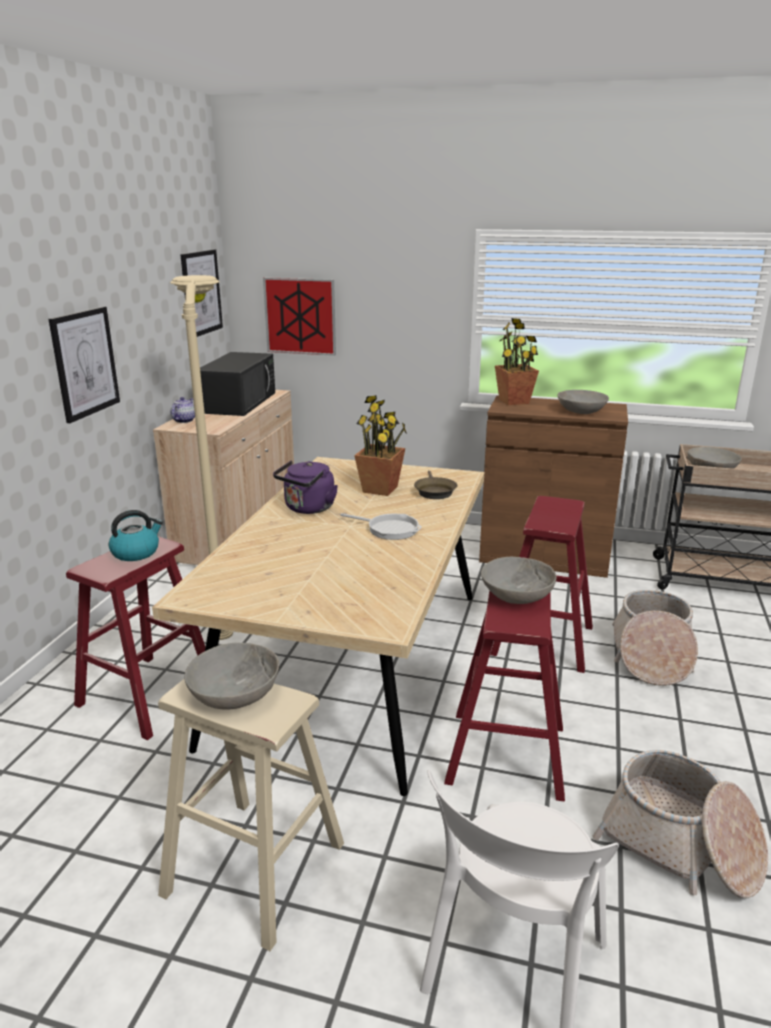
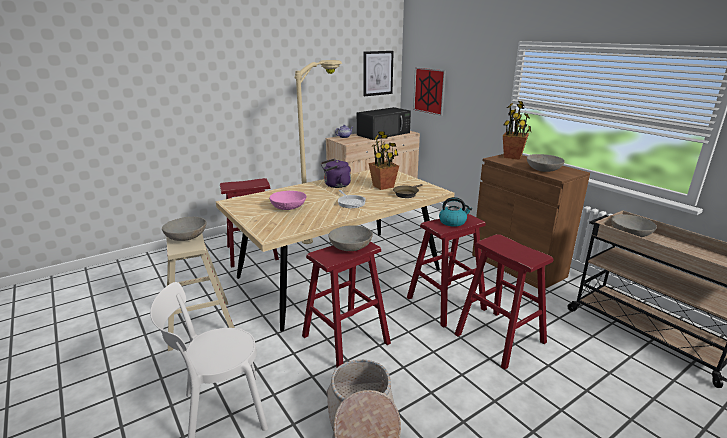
camera: 40 degrees right, 0 degrees up
(85, 363) = (283, 98): picture -> none
(136, 552) = (249, 183): kettle -> kettle (453, 222)
(313, 569) = (289, 207): none -> pink bowl
(651, 655) = (499, 338): basket -> red stool

